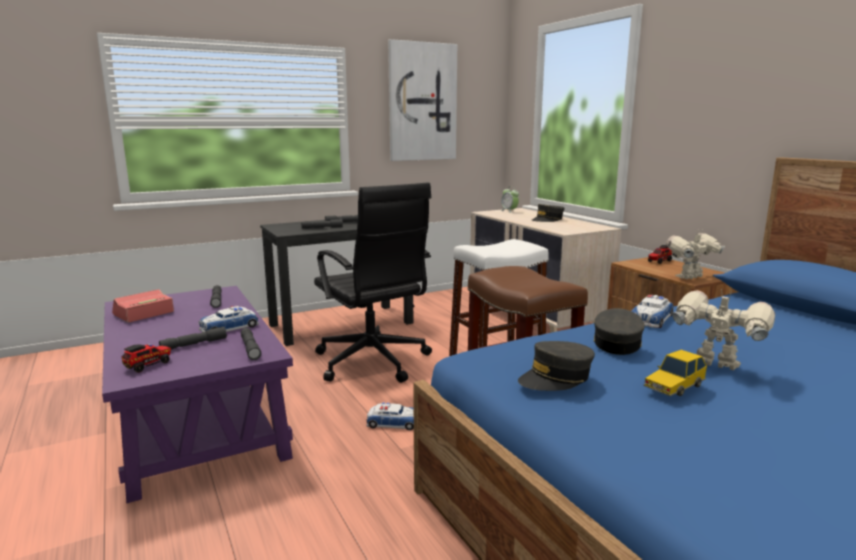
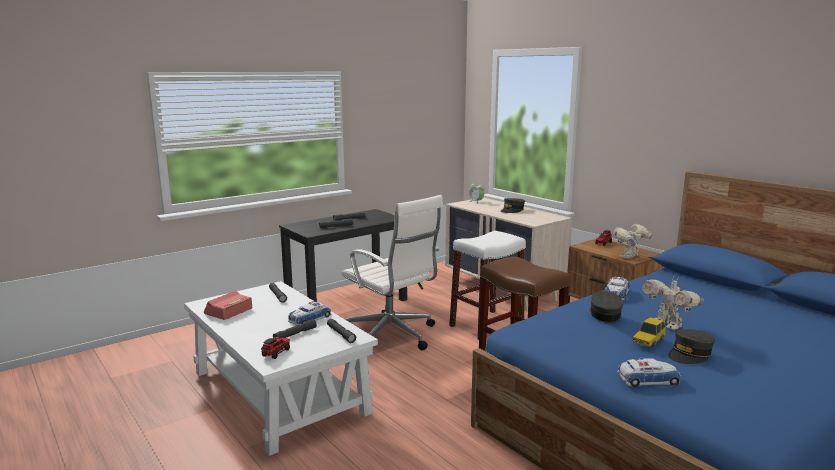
camera: 10 degrees left, 0 degrees up
(198, 419) = (279, 392): purple coffee table -> white coffee table
(373, 362) = (392, 336): black office chair -> white office chair
(393, 422) = (432, 381): toy car -> toy car (648, 379)
(422, 102) = (400, 112): picture -> none
(556, 378) = (578, 341): grey cap -> grey cap (690, 354)
(715, 365) = (668, 325): toy robot -> toy robot turned 150 degrees counterclockwise

